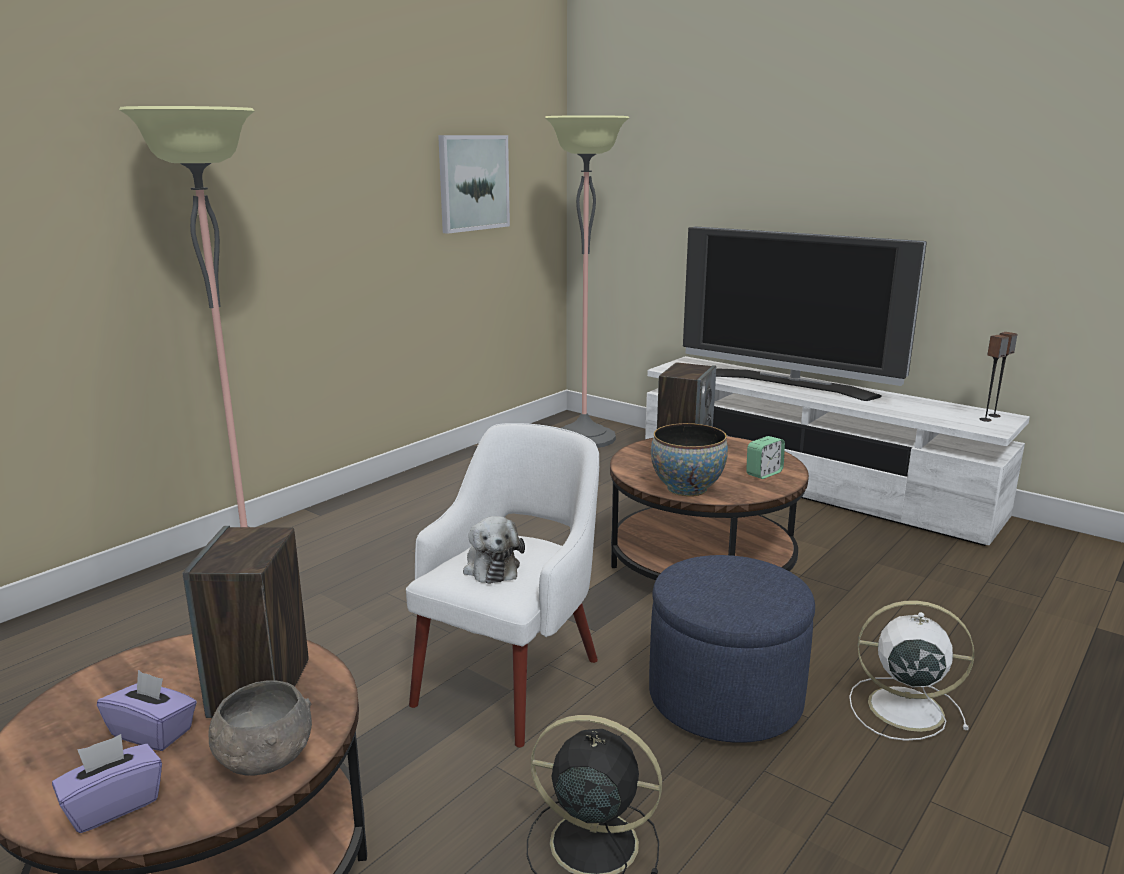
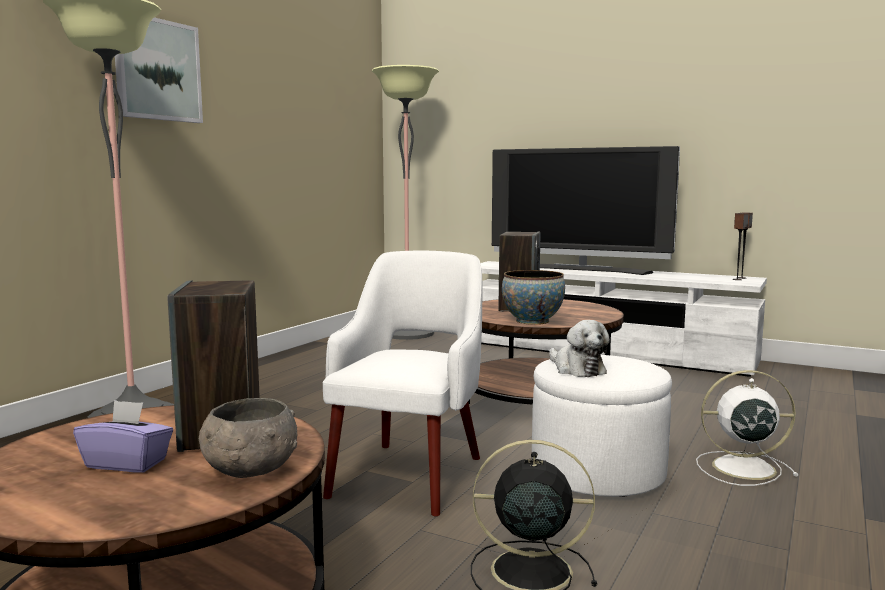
camera: 10 degrees left, 10 degrees down
(113, 805) = (108, 507): purple tissue box -> none
(473, 183) = (315, 119): picture -> picture (157, 70)
(491, 567) = (397, 361): plush toy -> plush toy (577, 369)
(725, 697) = (597, 472): blue ottoman -> white ottoman
(764, 473) = (588, 312): alarm clock -> none

